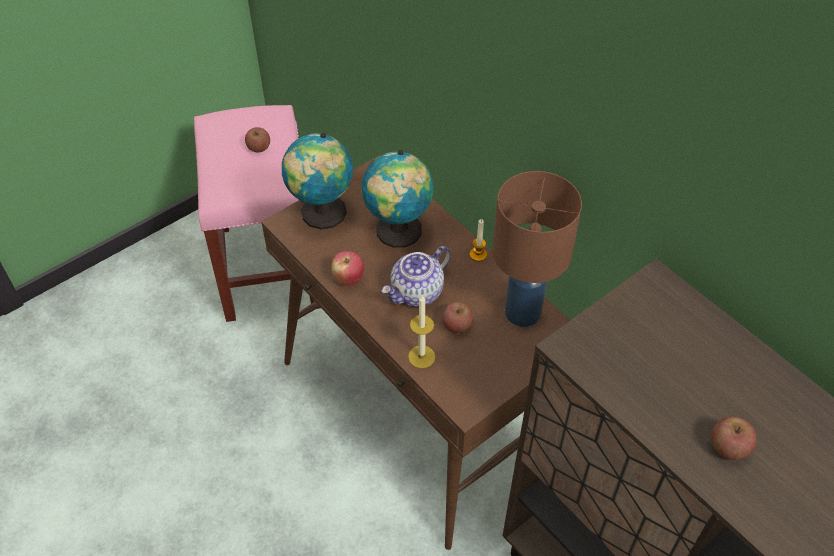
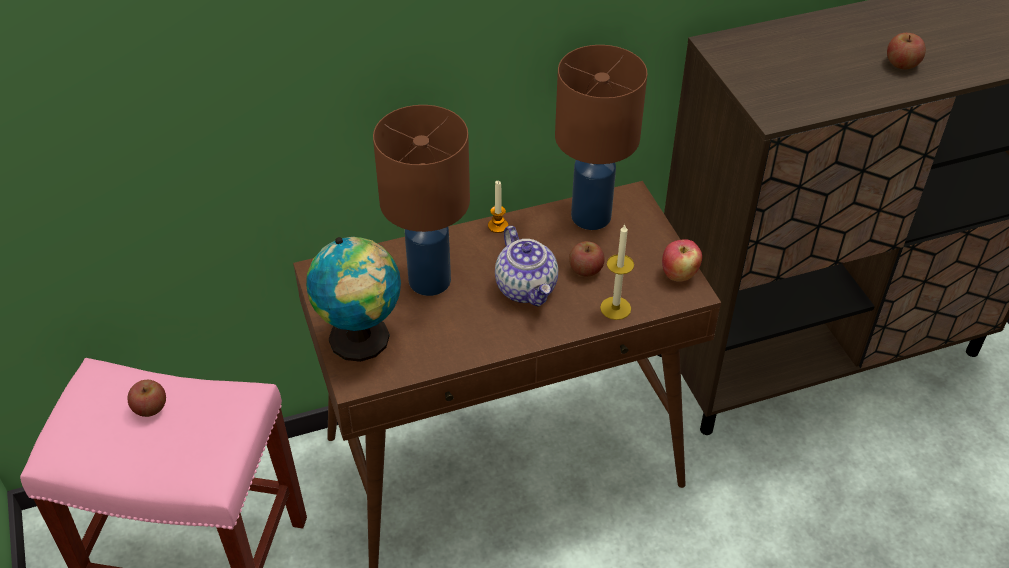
camera: 70 degrees left, 5 degrees down
(348, 279) = (478, 341): apple -> apple (679, 274)
(398, 233) = (431, 280): globe -> brown table lamp

